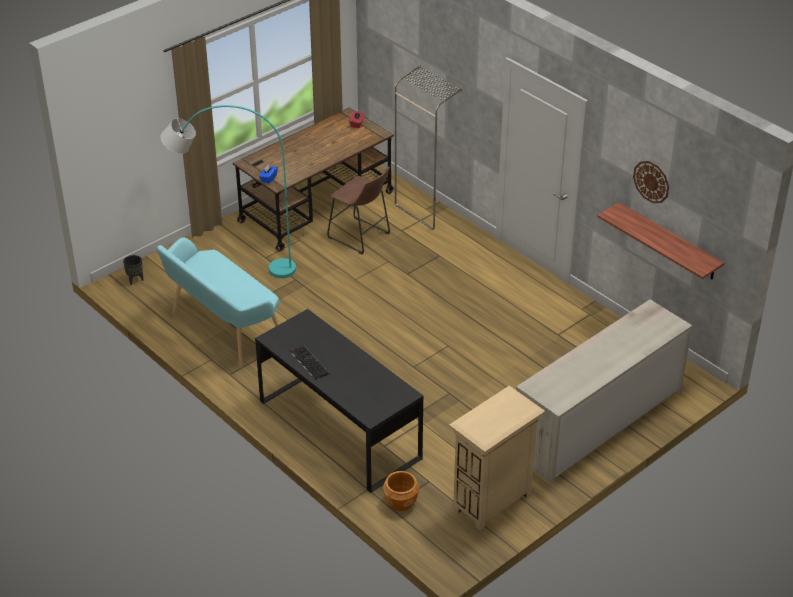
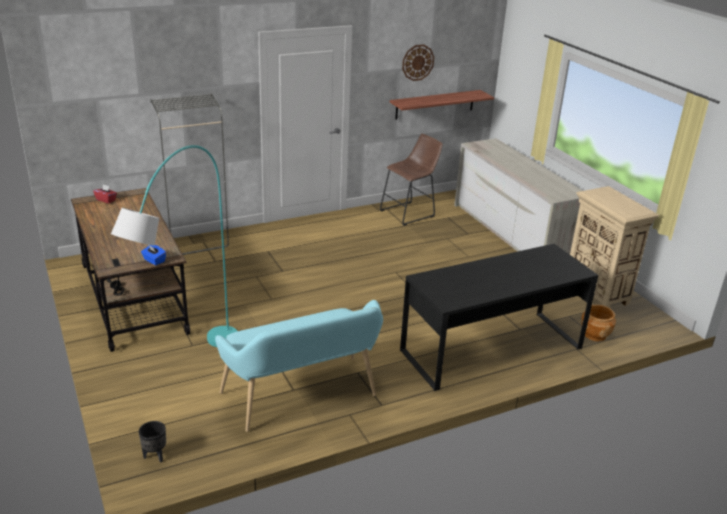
camera: 75 degrees left, 10 degrees down
(308, 362) = (494, 289): keyboard -> none
(361, 237) = (207, 283): brown stool -> brown stool (410, 213)

